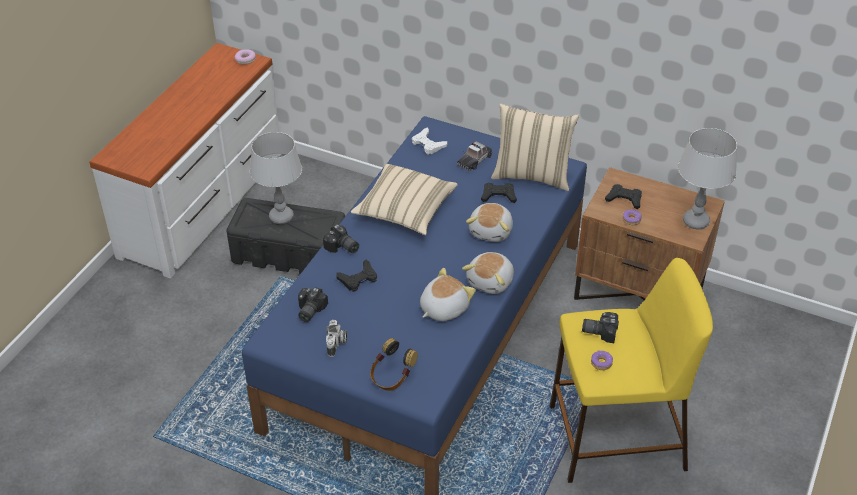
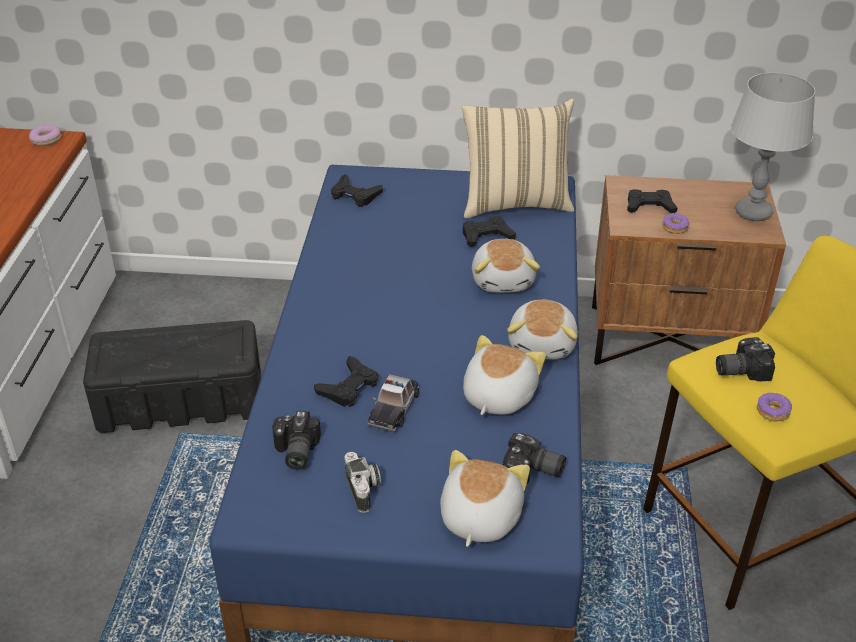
camera: 20 degrees left, 5 degrees down
(281, 217) = (161, 346): grey table lamp -> none
(342, 248) = (301, 350): camera -> camera (532, 472)
(392, 377) = (478, 518): headphones -> plush toy
(405, 211) = (368, 282): beige pillow -> none
(428, 144) = (355, 195): white game controller -> black game controller
(474, 160) = (428, 201): toy car -> toy car (393, 408)

